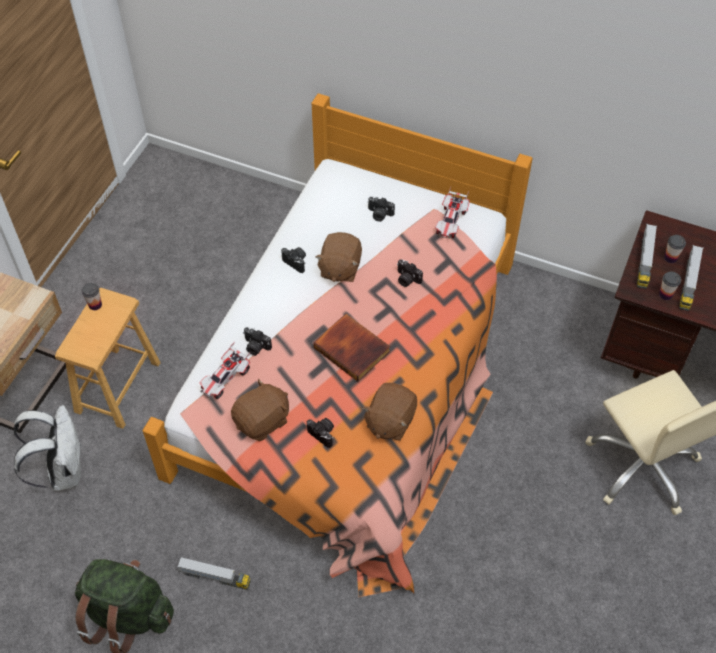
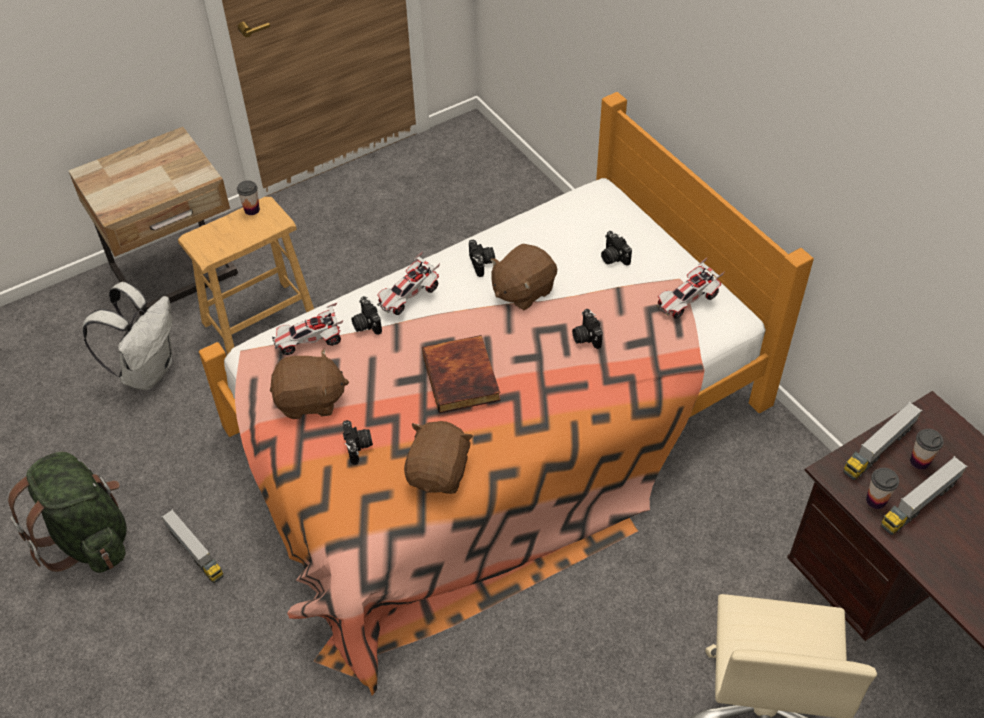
camera: 35 degrees right, 5 degrees down
(268, 311) = (408, 296): none -> toy car
(389, 421) = (439, 472): brown plush toy -> brown plush toy turned 135 degrees clockwise

